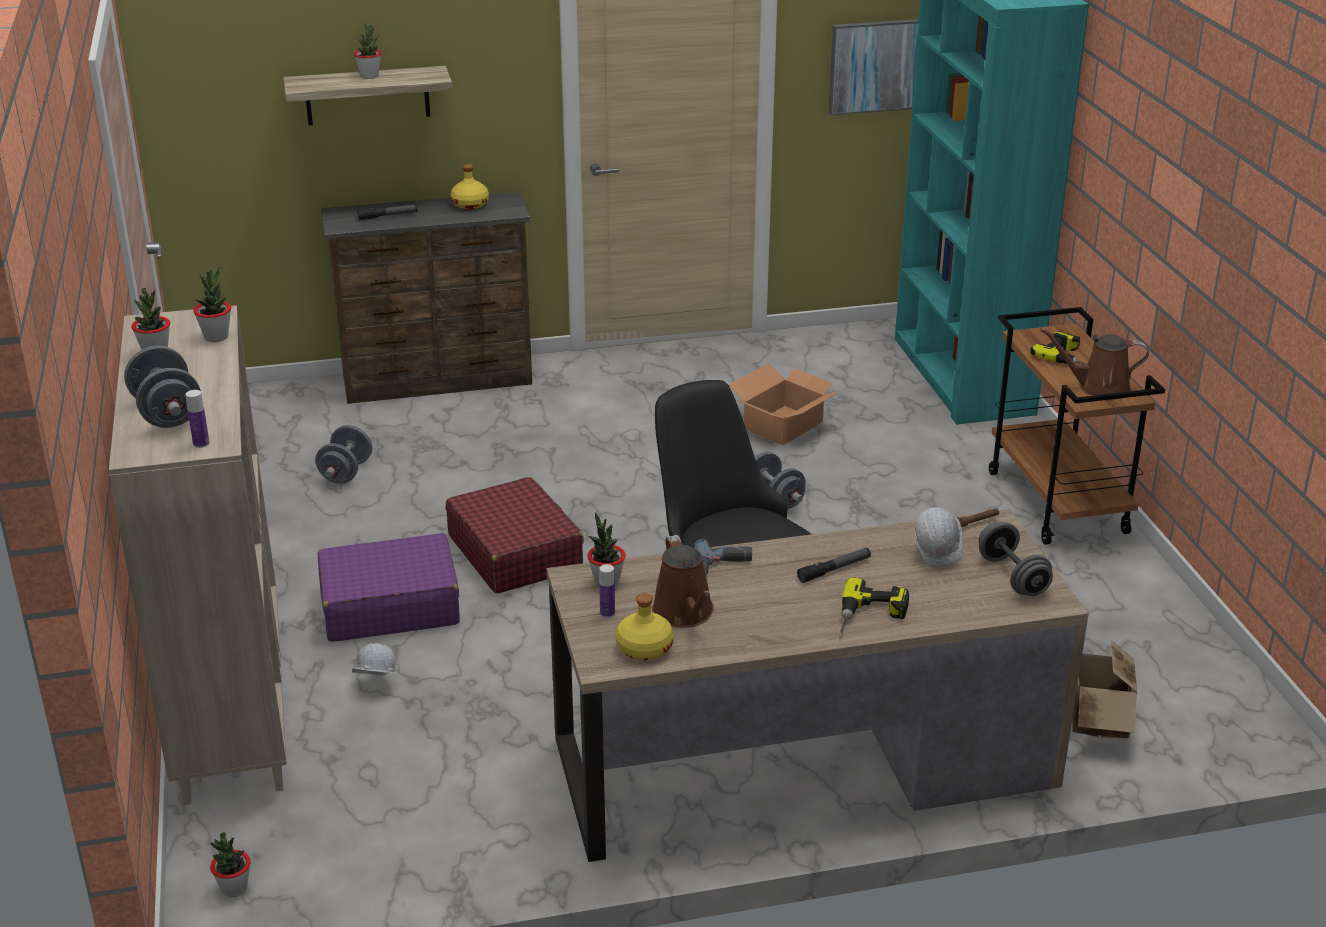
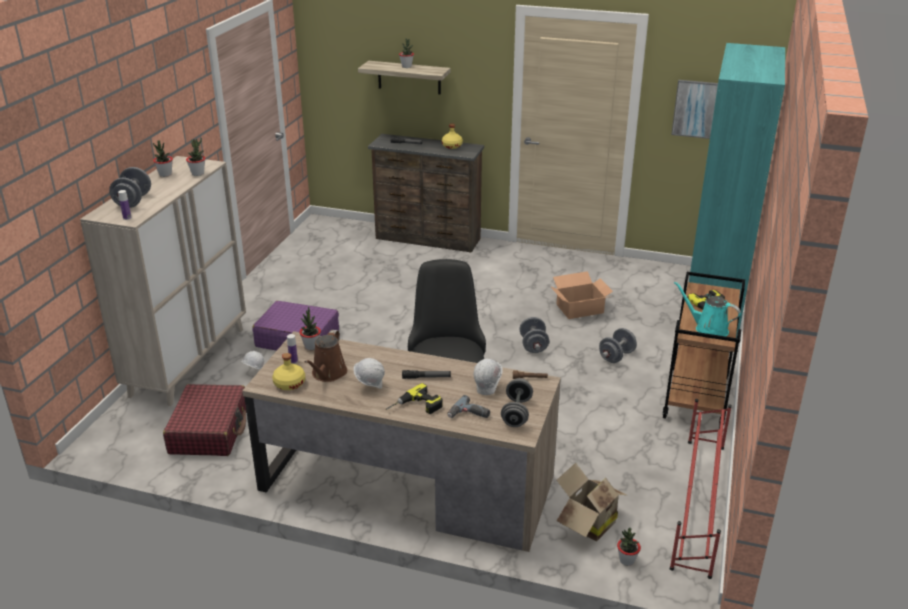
camera: 30 degrees right, 0 degrees up
(234, 888) = (109, 441): potted plant -> potted plant (626, 560)
(346, 472) = (342, 271): grey dumbbell -> grey dumbbell (616, 356)
(515, 552) = (378, 332): red suitcase -> red suitcase (210, 430)
(722, 565) = (374, 357): power drill -> power drill (468, 415)
(769, 609) = (370, 386): none -> white hard hat
(1098, 388) = (708, 329): brown watering can -> turquoise watering can
(1195, 642) = (698, 504): none -> red shoe rack

